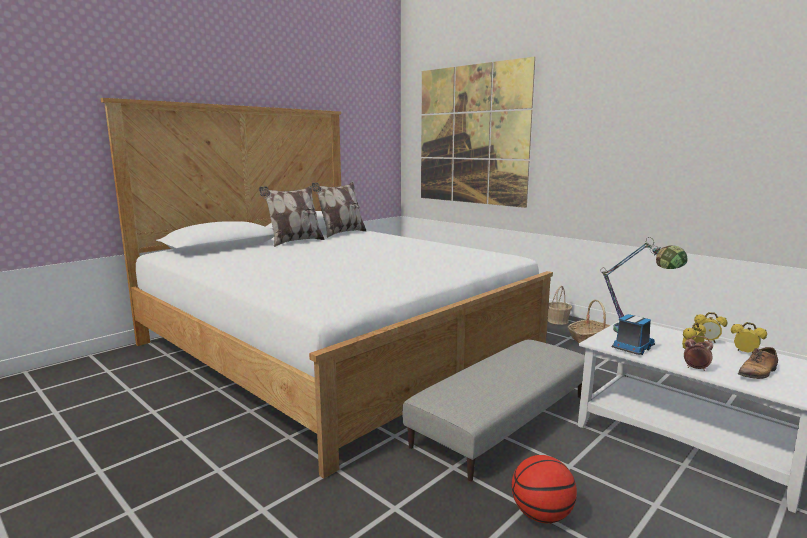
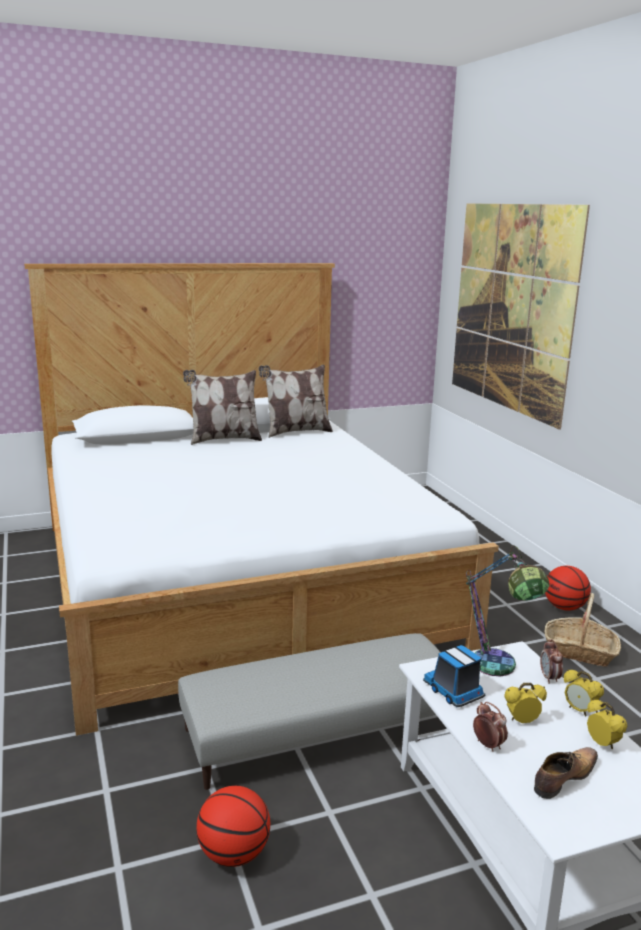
camera: 25 degrees right, 5 degrees up
(558, 321) = (564, 607): basket -> basketball
(632, 348) = (454, 691): toy truck -> toy truck turned 105 degrees counterclockwise
(667, 330) = (549, 678): none -> alarm clock
(757, 373) = (563, 778): shoe -> shoe turned 150 degrees clockwise

